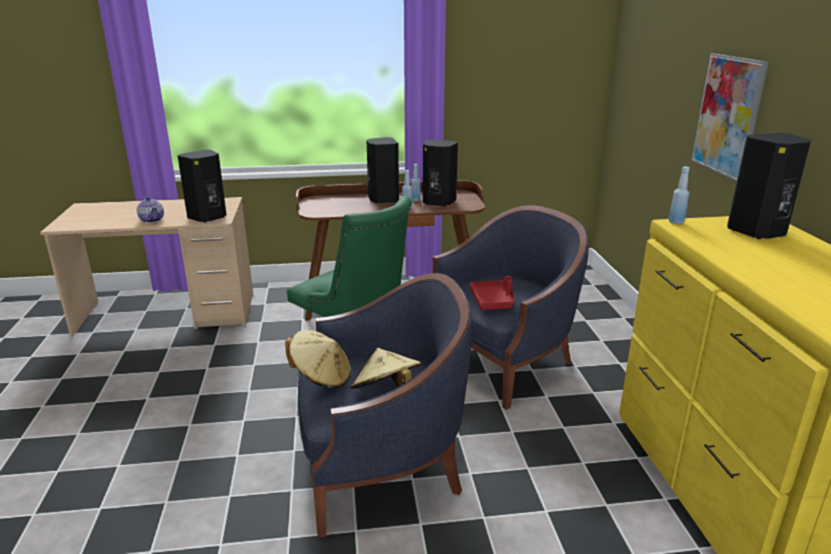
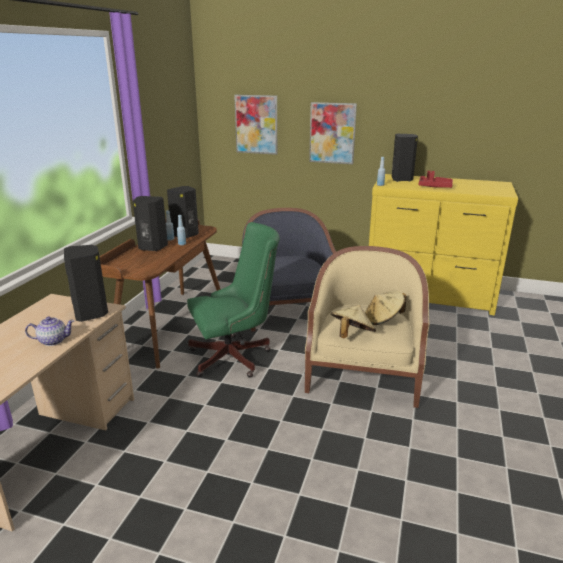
camera: 65 degrees left, 0 degrees up
(380, 464) = (363, 374): blue armchair -> beige armchair
(493, 301) = (298, 270): red tray -> red tray (434, 186)
(656, 84) = (256, 124): none -> picture

